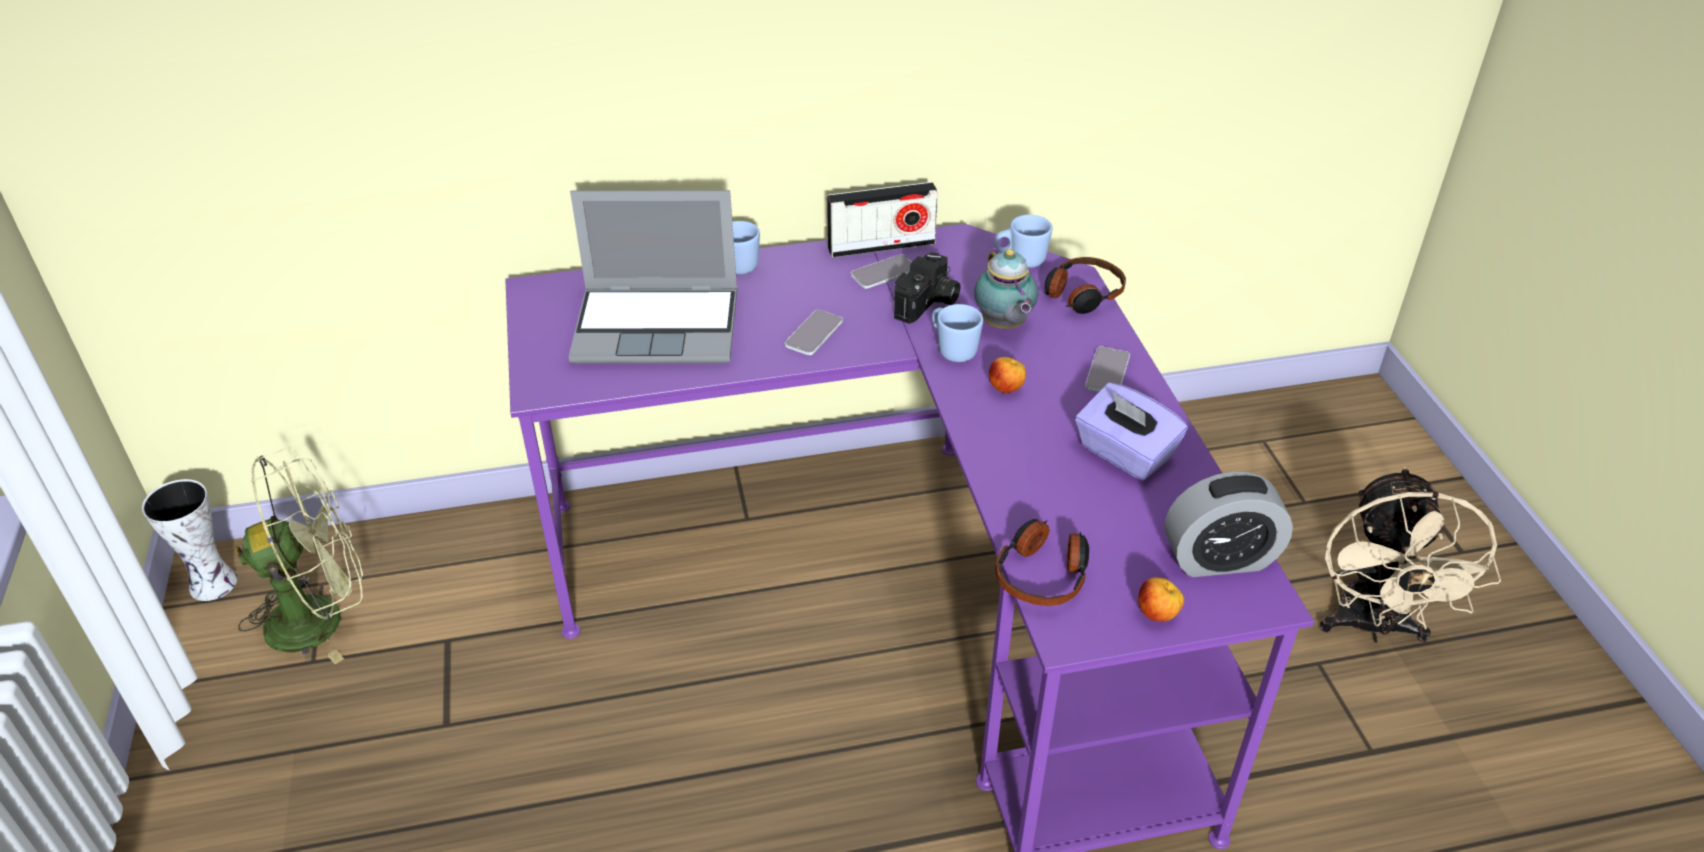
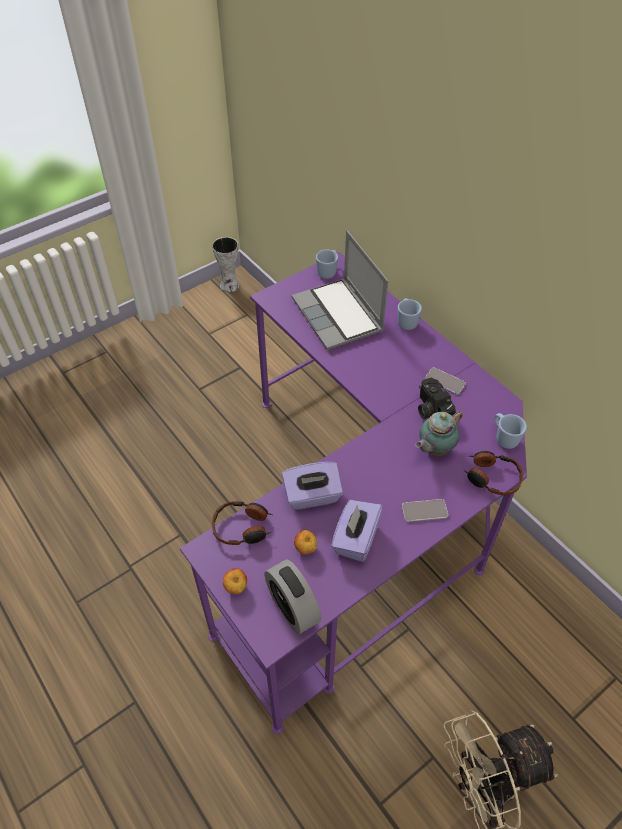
camera: 65 degrees right, 10 degrees up
(321, 617) = (231, 324): green fan -> none
(814, 333) = (372, 373): phone -> none
(881, 245) = (469, 371): radio -> none
(928, 304) = (430, 410): camera -> camera turned 60 degrees clockwise
(952, 349) = (397, 433): blue mug -> blue mug (328, 271)
(1006, 389) = (378, 468): apple -> apple (305, 548)
(1022, 474) = (312, 496): none -> purple tissue box

